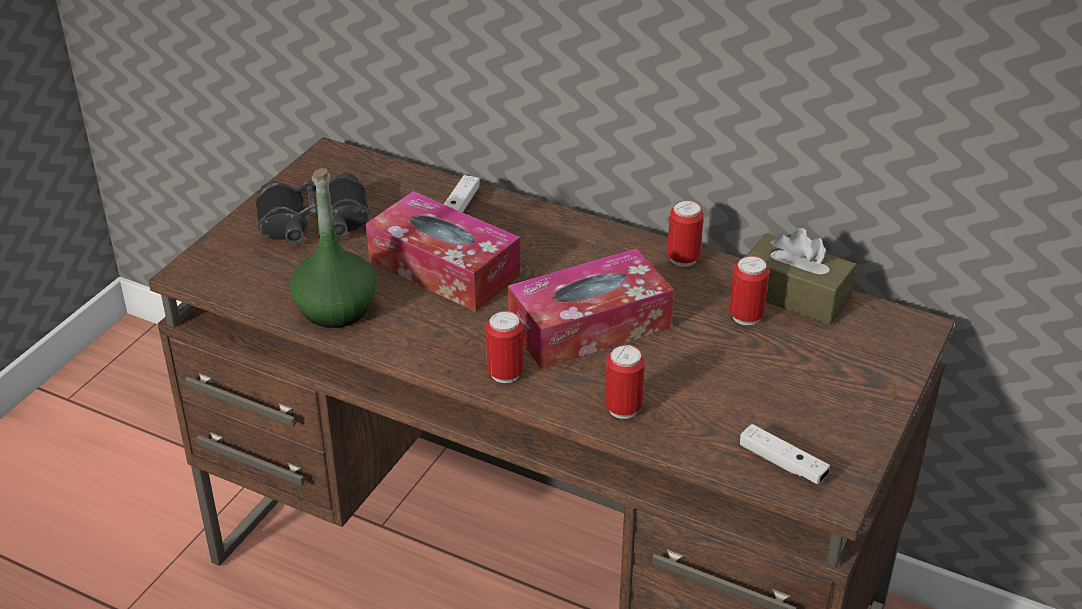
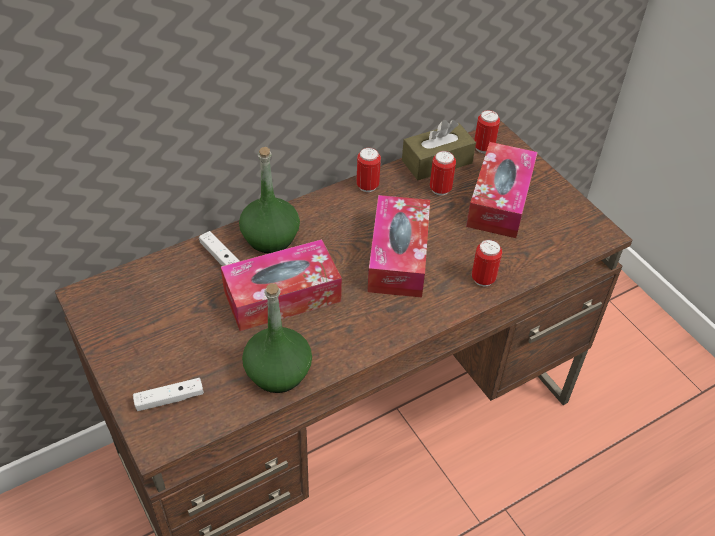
camera: 60 degrees left, 10 degrees up
(314, 223) = (164, 342): black binoculars -> none
(505, 373) = (414, 316): can -> can (483, 148)
(522, 226) = (270, 238): none -> green bottle
(782, 463) = (569, 239): white game controller -> white game controller (169, 399)
(786, 374) = (500, 200): none -> tissue box

